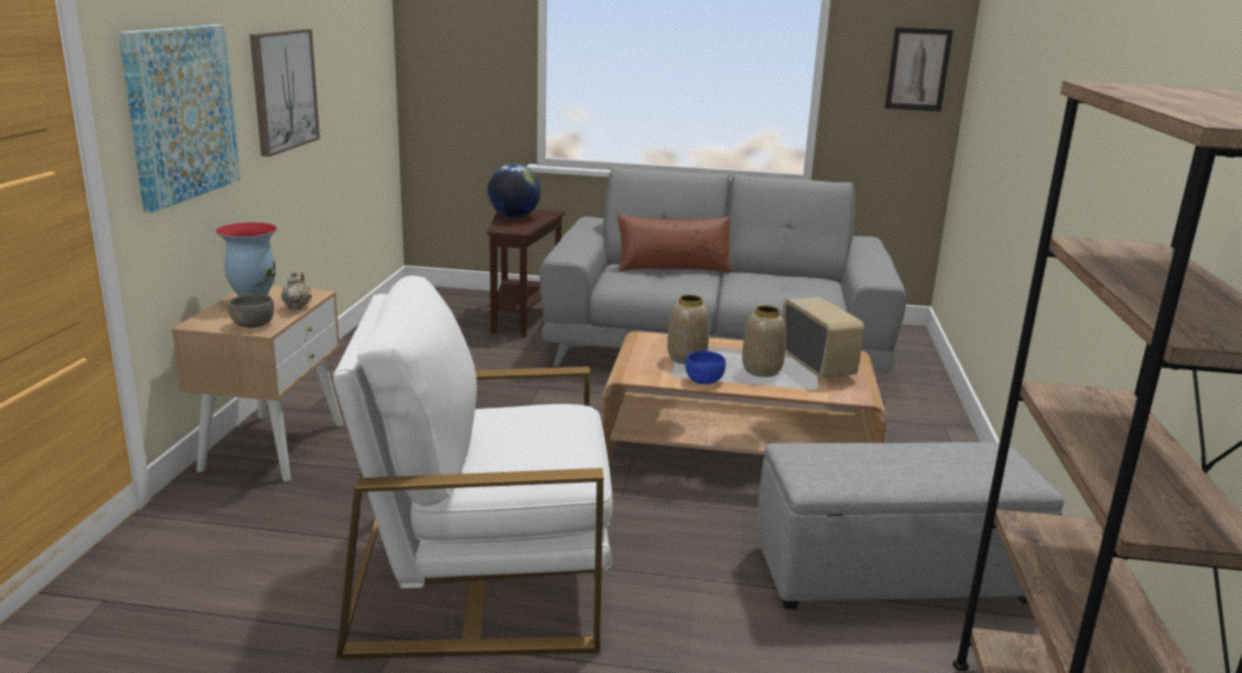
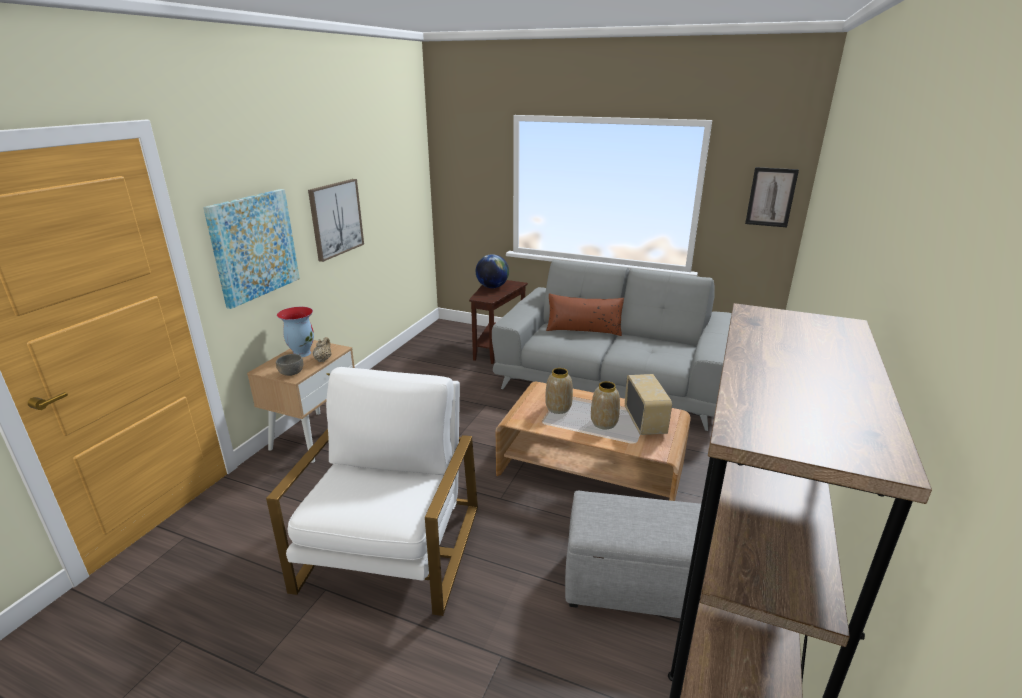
camera: 15 degrees right, 5 degrees up
(481, 574) = (391, 548): white armchair -> white armchair turned 90 degrees clockwise
(704, 380) = (561, 428): blue bowl -> none

